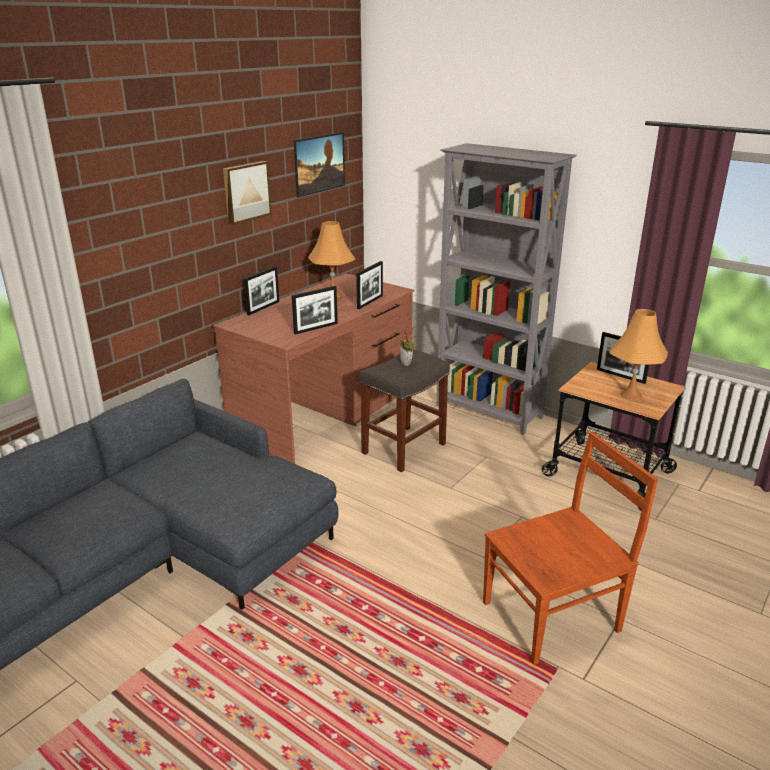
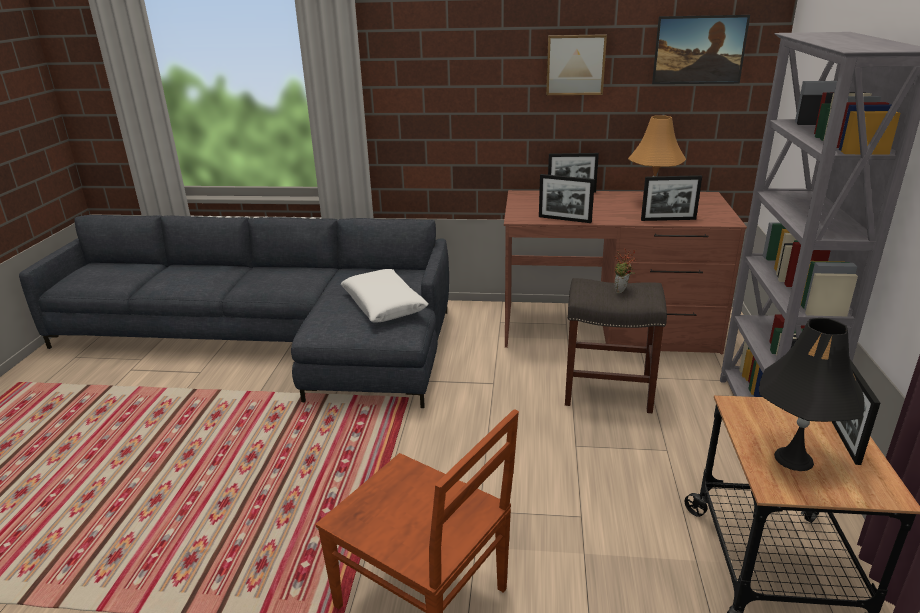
camera: 60 degrees right, 0 degrees up
(242, 472) = (384, 305): none -> white pillow
(631, 395) = (794, 459): orange table lamp -> black table lamp

